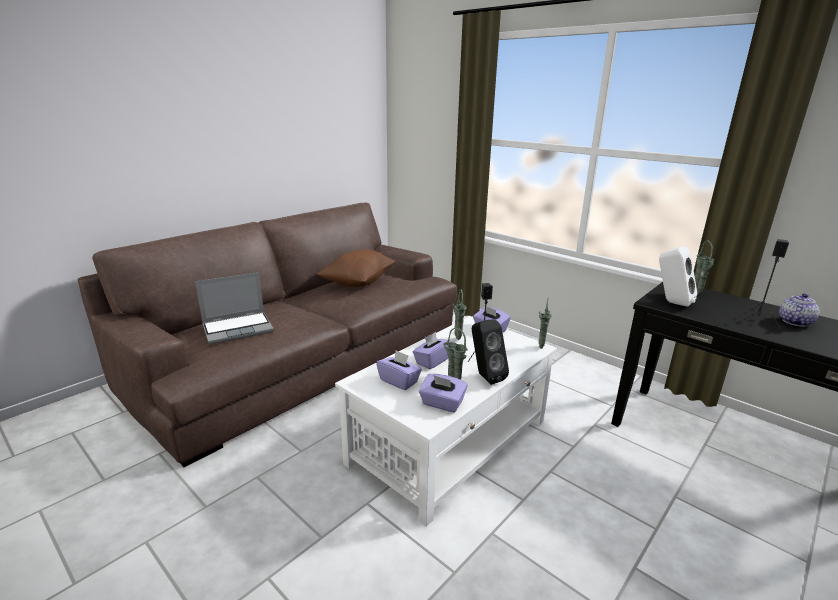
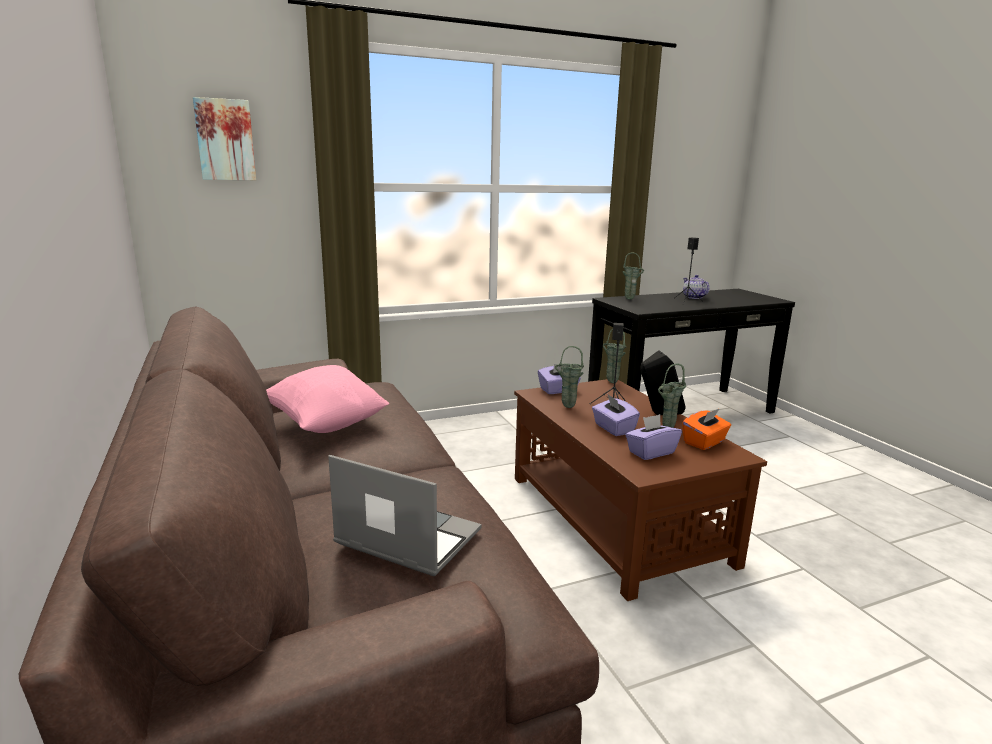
camera: 65 degrees left, 5 degrees down
(238, 328) = (405, 538): laptop -> laptop turned 60 degrees counterclockwise
(358, 282) = (325, 423): brown pillow -> pink pillow
(426, 107) = (225, 140): none -> picture
(442, 404) = (704, 442): purple tissue box -> orange tissue box
(451, 441) = (615, 517): white coffee table -> brown coffee table
(671, 302) = (644, 307): white speaker -> none

